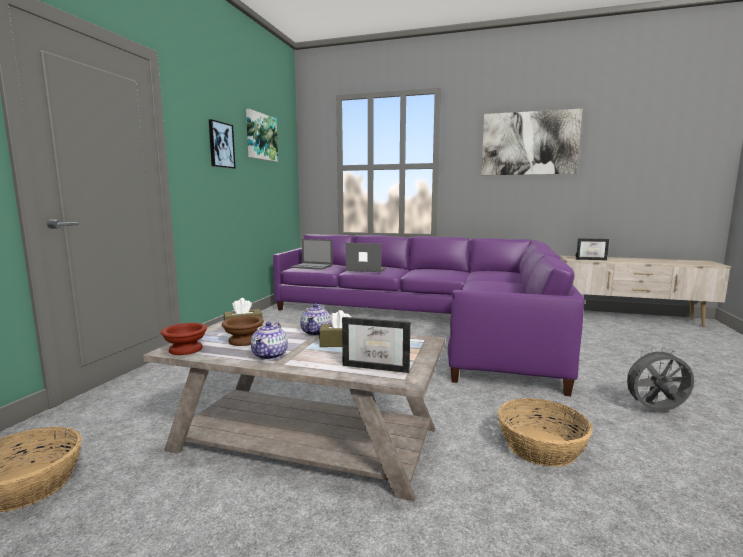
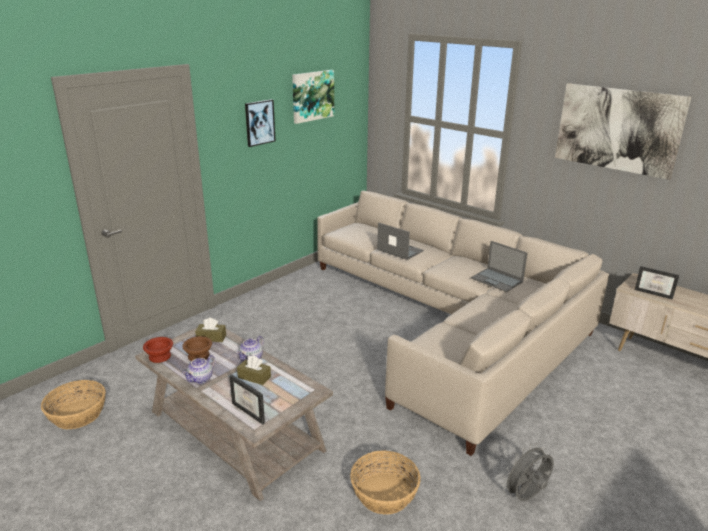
camera: 25 degrees right, 15 degrees up
(312, 266) = (354, 234): laptop -> laptop (497, 280)
(433, 322) = (451, 322): purple sofa -> beige sofa
(655, 411) = (526, 497): grey fan -> grey fan turned 60 degrees counterclockwise

